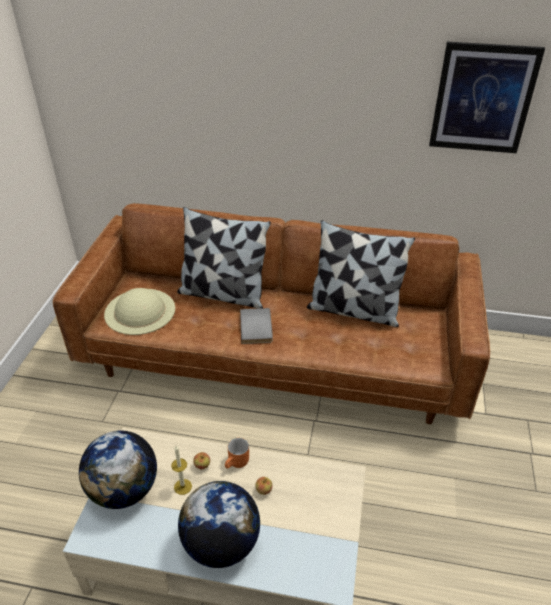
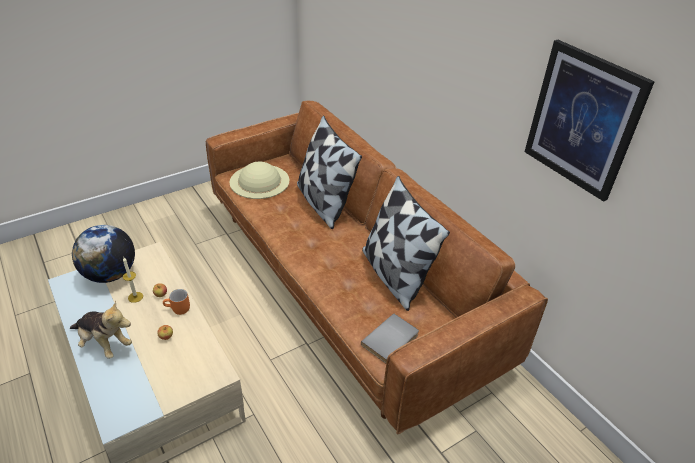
camera: 45 degrees right, 0 degrees up
(221, 544) = (104, 343): globe -> plush toy
(257, 327) = (309, 238): grey book -> grey book (391, 341)

